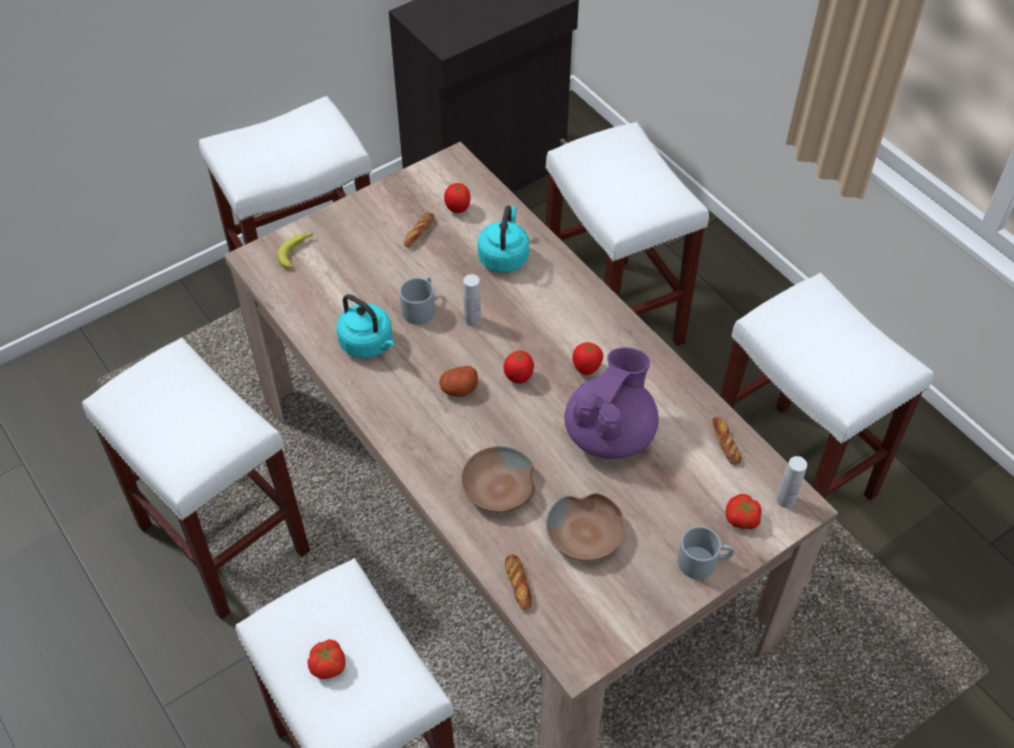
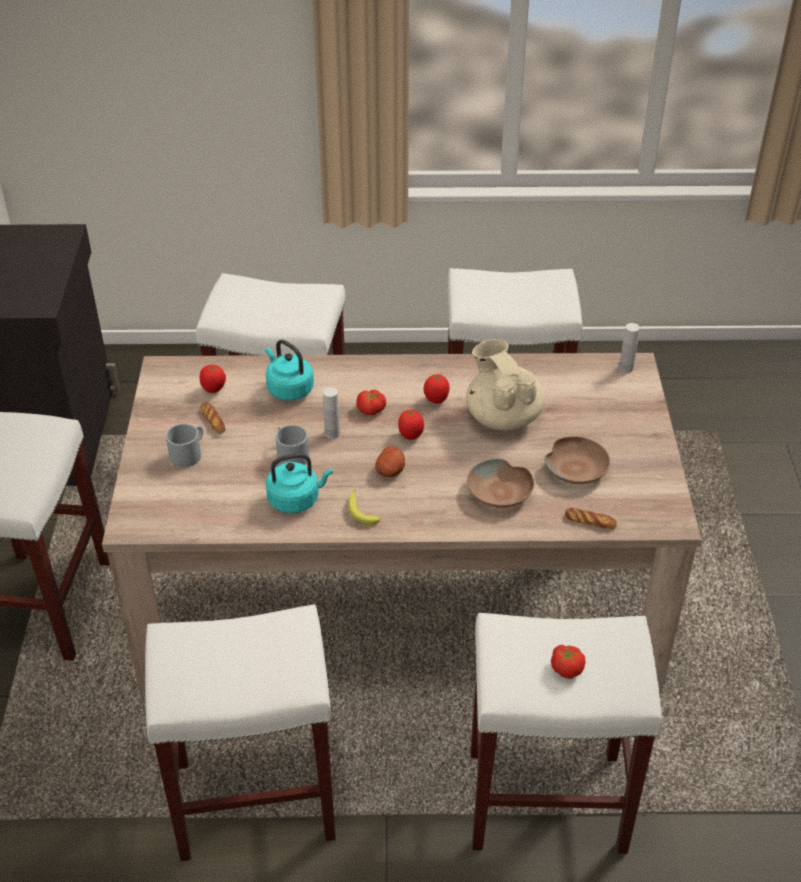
camera: 55 degrees left, 10 degrees down
(297, 251) = (152, 497): banana -> banana (361, 509)
(610, 433) = (502, 416): purple teapot -> beige teapot
(703, 561) = (642, 426): grey mug -> grey mug (188, 453)
(725, 443) = (559, 370): bread -> none
(741, 519) = (624, 393): tomato -> tomato (371, 410)

